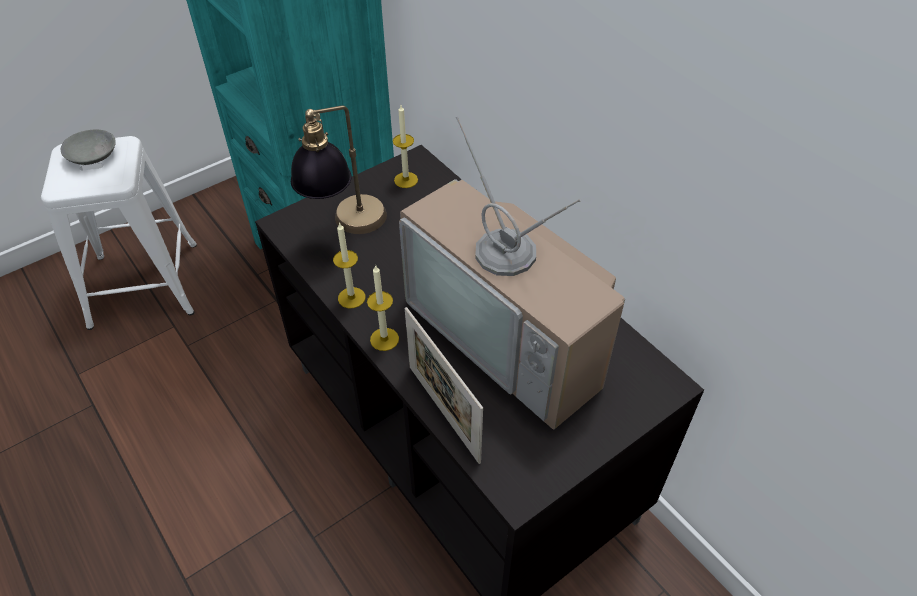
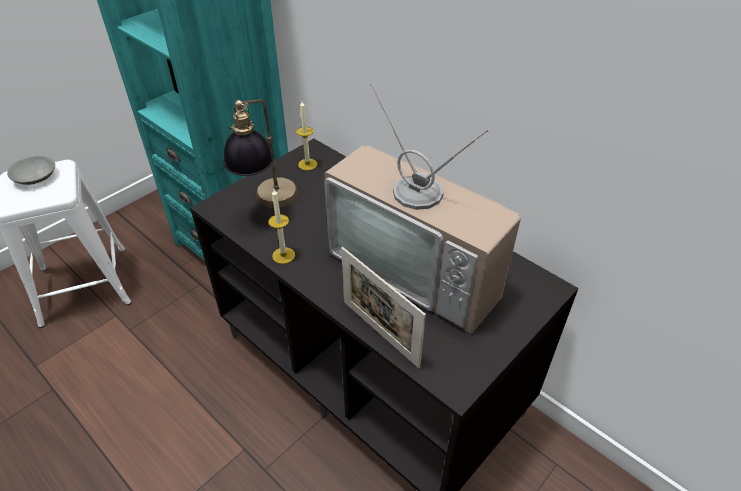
camera: 10 degrees left, 5 degrees down
(384, 339) = (318, 283): candle -> none

